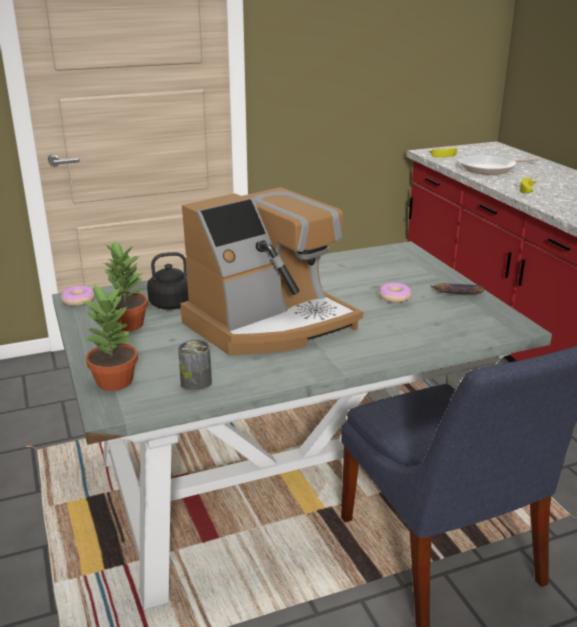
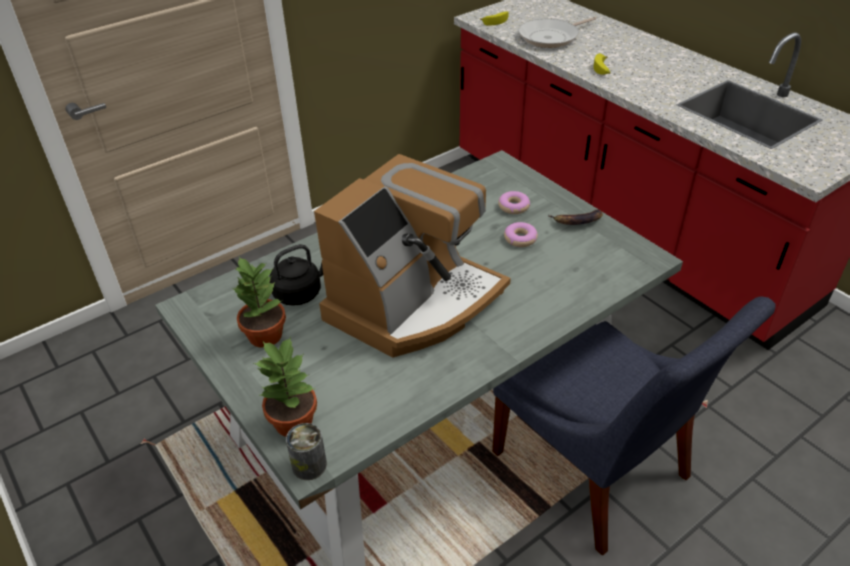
camera: 15 degrees left, 15 degrees up
(78, 300) = (191, 309): donut -> donut (513, 207)
(196, 383) = (378, 405): can -> can (309, 465)

